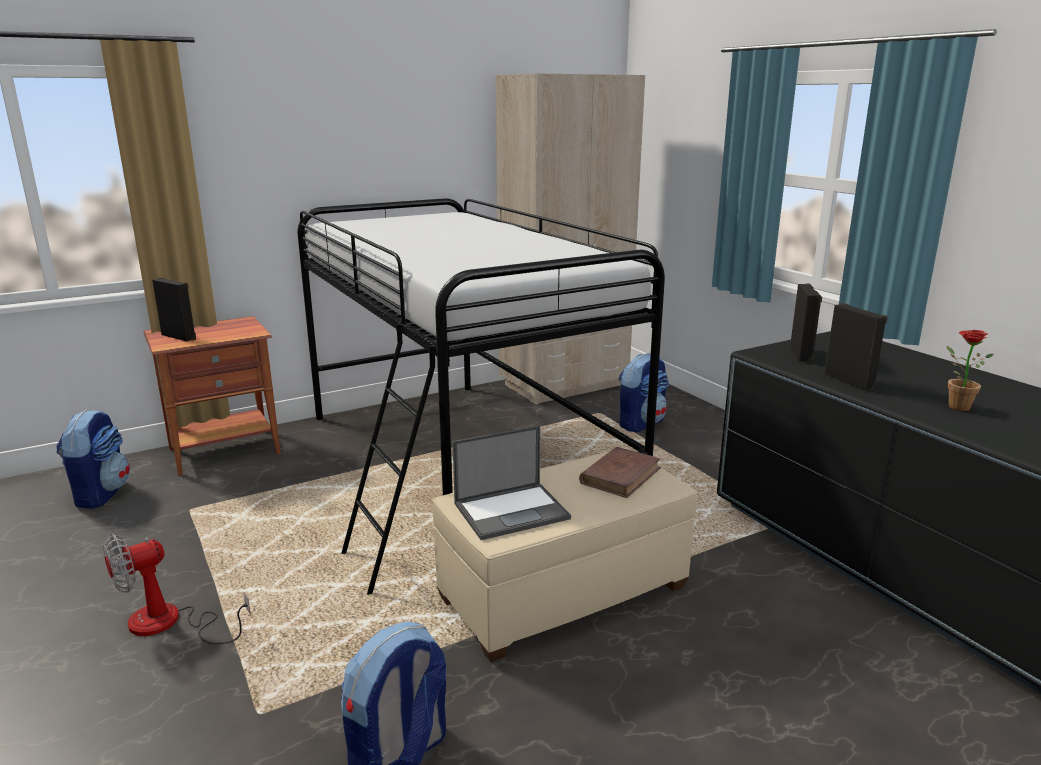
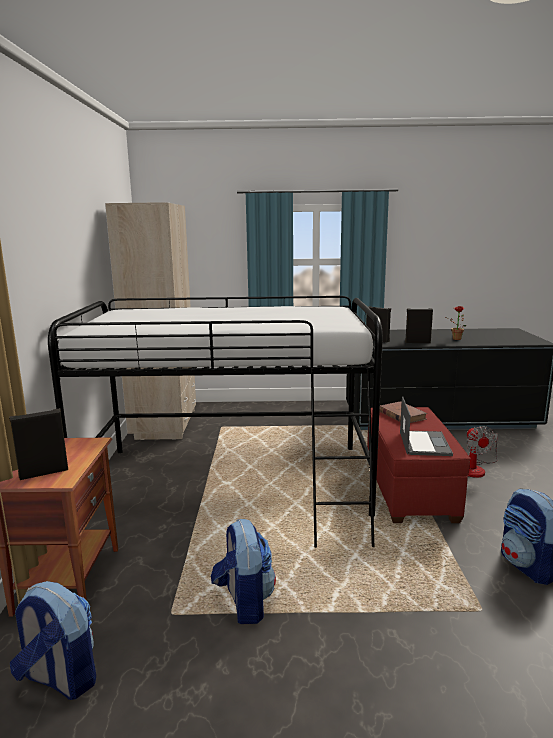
camera: 60 degrees left, 5 degrees down
(169, 623) = (356, 643): fan -> fan (476, 468)
(564, 593) = (409, 488): beige ottoman -> red ottoman
(641, 423) = (249, 421): backpack -> backpack (244, 603)

